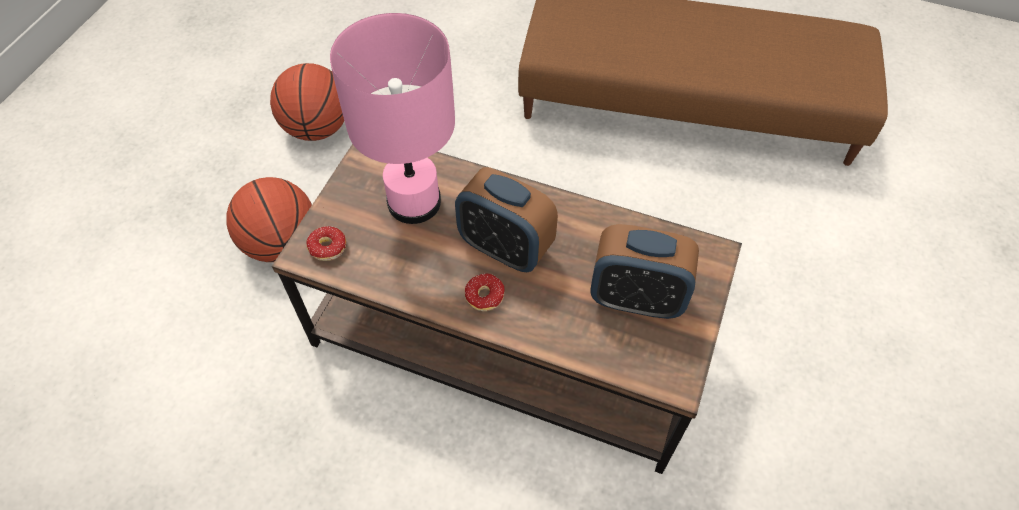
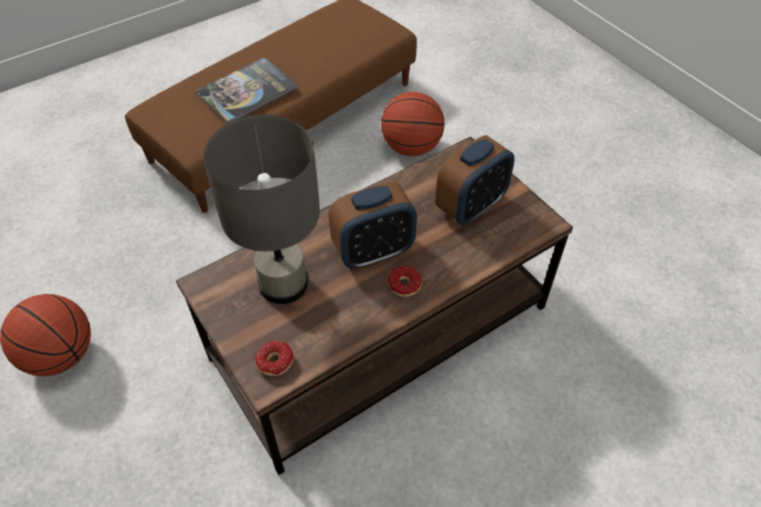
camera: 55 degrees left, 5 degrees down
(282, 243) = (156, 447): basketball -> basketball (411, 147)
(415, 203) = (284, 283): pink table lamp -> grey table lamp
(647, 40) = (247, 91): none -> book

